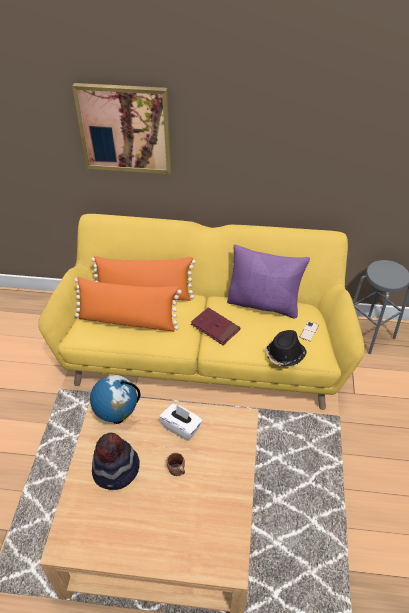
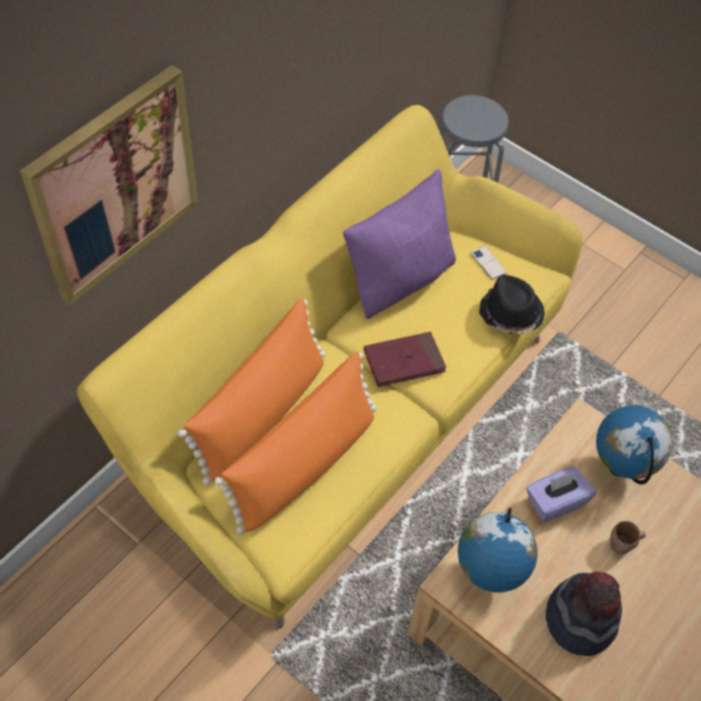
camera: 60 degrees left, 10 degrees up
(181, 427) = (555, 502): white tissue box -> purple tissue box
(228, 448) = (620, 467): none -> globe

